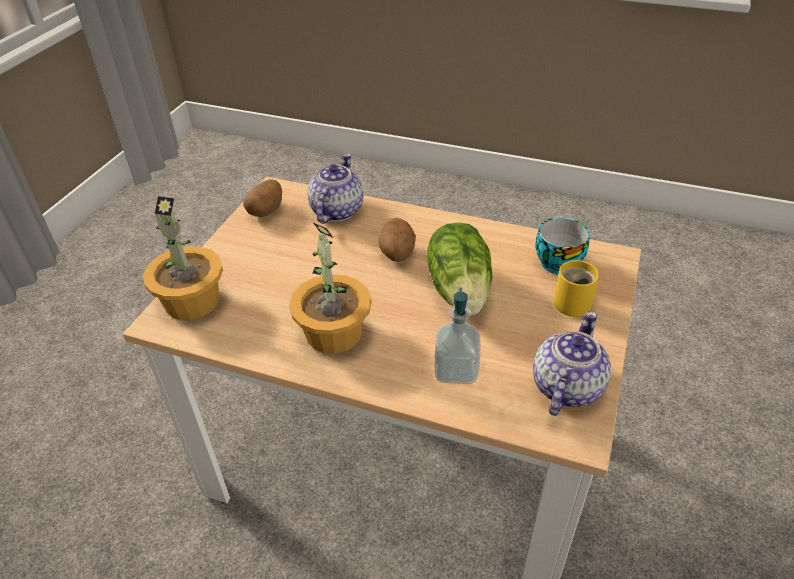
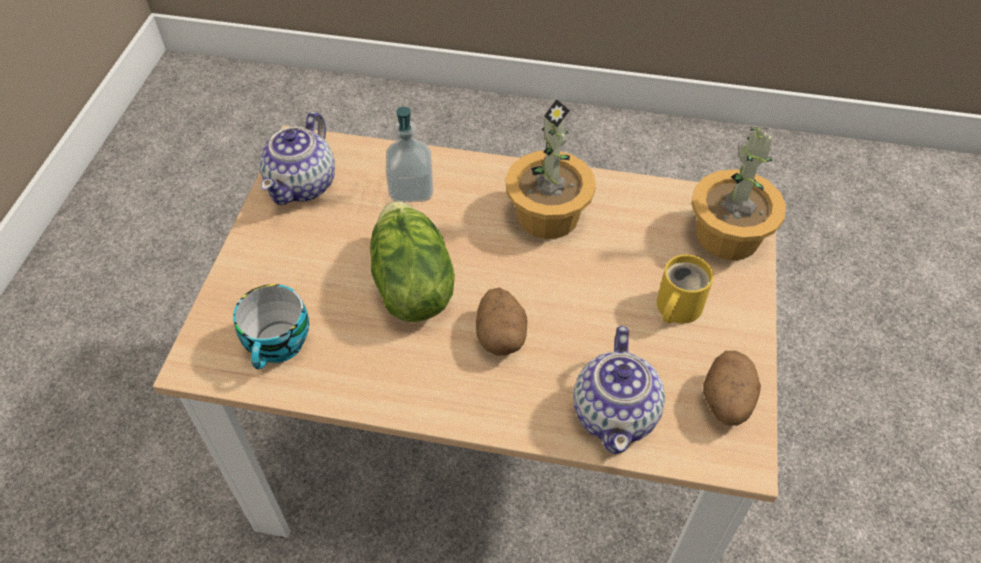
camera: 170 degrees right, 10 degrees up
(575, 302) = (270, 283): yellow mug -> yellow mug (675, 307)

